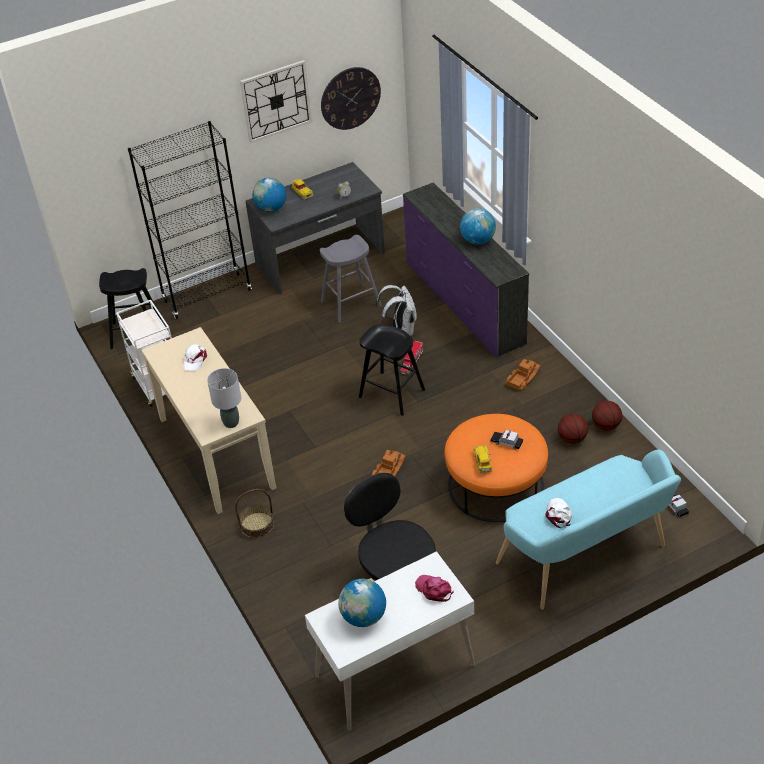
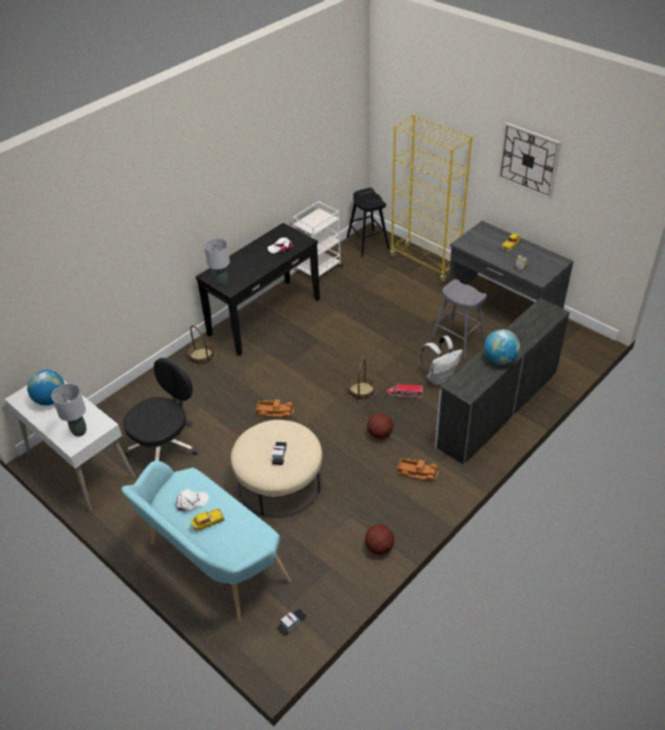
camera: 70 degrees right, 0 degrees up
(207, 295) = (425, 262): black bookcase -> yellow bookcase
(215, 453) = (264, 316): beige console table -> black console table
(271, 208) = (479, 235): globe -> none
(350, 98) = (590, 206): wall clock -> none
(391, 393) = (362, 391): black stool -> basket
(434, 589) = (79, 431): pink cap -> grey table lamp
(464, 303) = (497, 409): purple dresser -> white dresser
(482, 462) = (252, 444): toy car -> toy car (207, 522)
(496, 485) = (279, 482): orange ottoman -> beige ottoman
(572, 439) = (352, 525): basketball -> basketball (380, 434)

